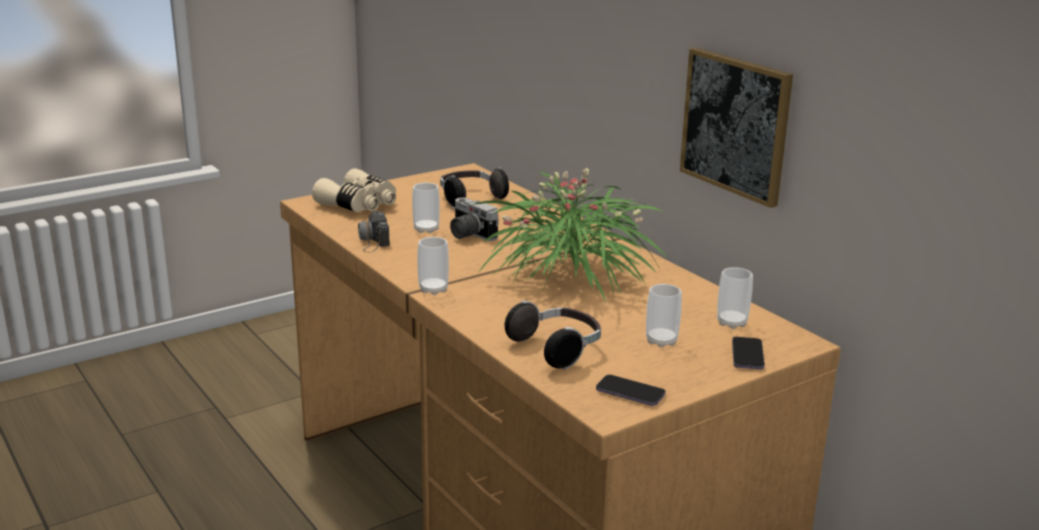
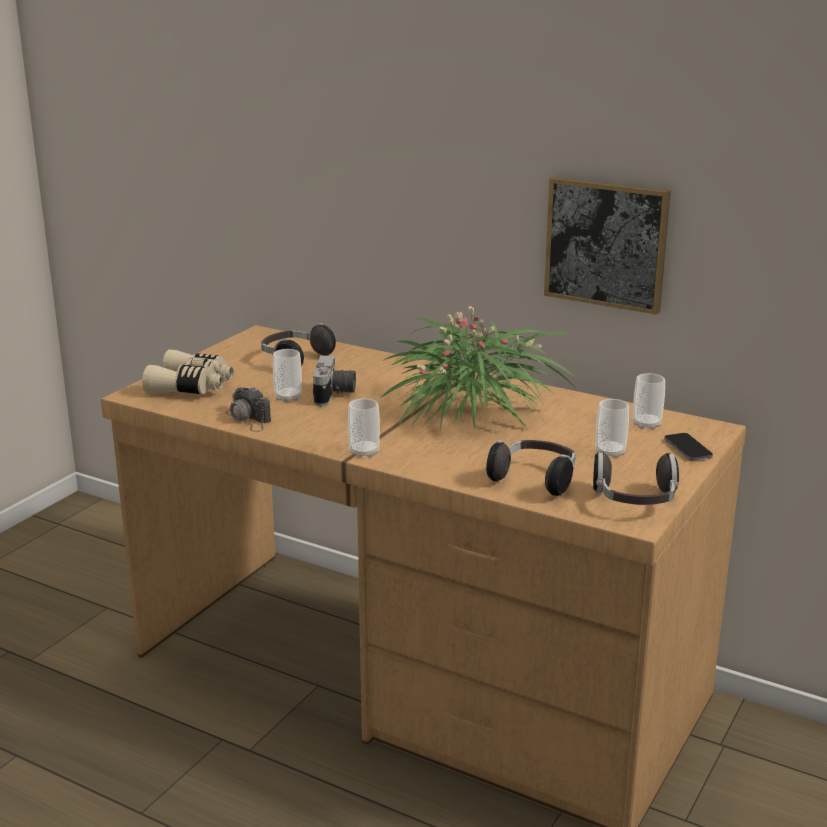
camera: 25 degrees left, 0 degrees up
(468, 235) = (335, 395): camera -> camera turned 105 degrees counterclockwise
(630, 393) = (635, 501): phone -> headphones

